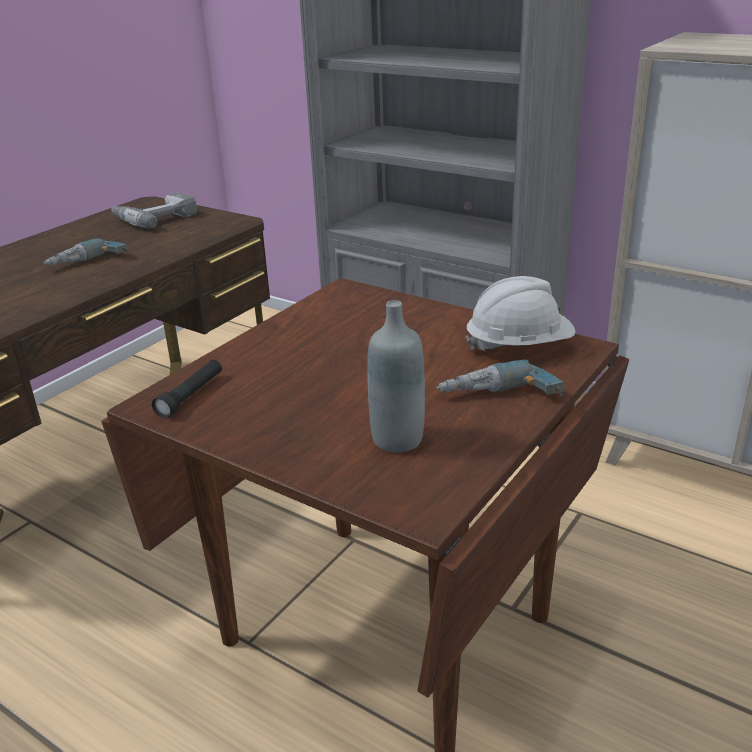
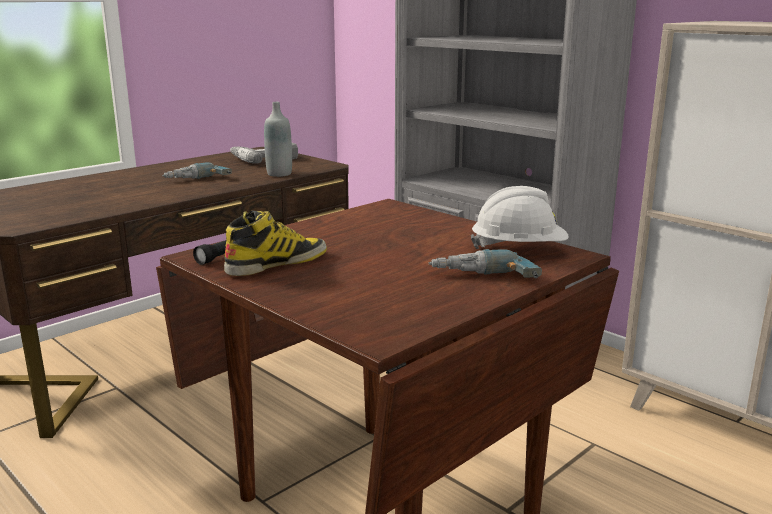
camera: 10 degrees right, 10 degrees down
(254, 404) = (277, 263): none -> boot
(397, 439) = (382, 294): grey bottle -> grey bottle (279, 174)

